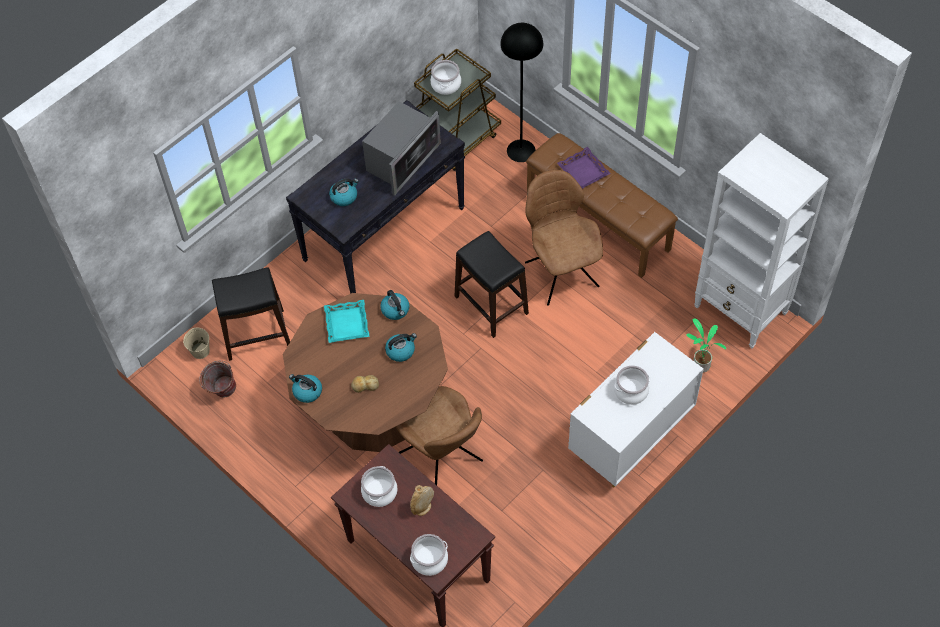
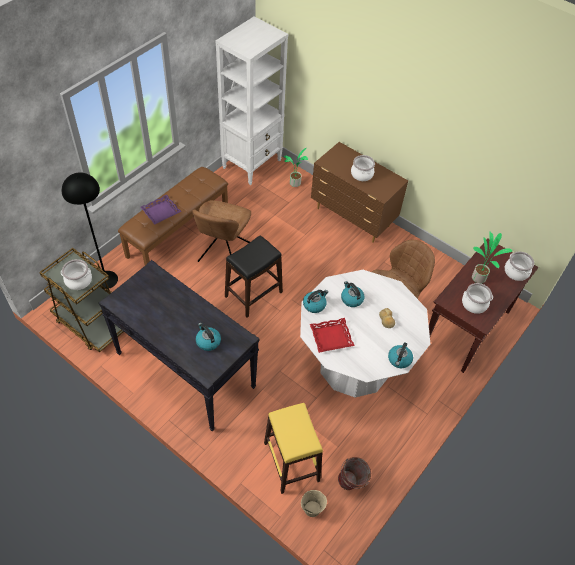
camera: 100 degrees left, 5 degrees down
(256, 334) = (291, 462): black stool -> yellow stool
(347, 324) = (331, 337): turquoise tray -> red tray
(373, 411) = (354, 365): brown dining table -> white dining table
(401, 160) = (168, 302): microwave -> none
(423, 508) = (479, 277): beige vase -> potted plant
(560, 272) = (223, 254): brown chair -> brown chair turned 45 degrees counterclockwise
(629, 438) = (353, 218): white dresser -> brown dresser

